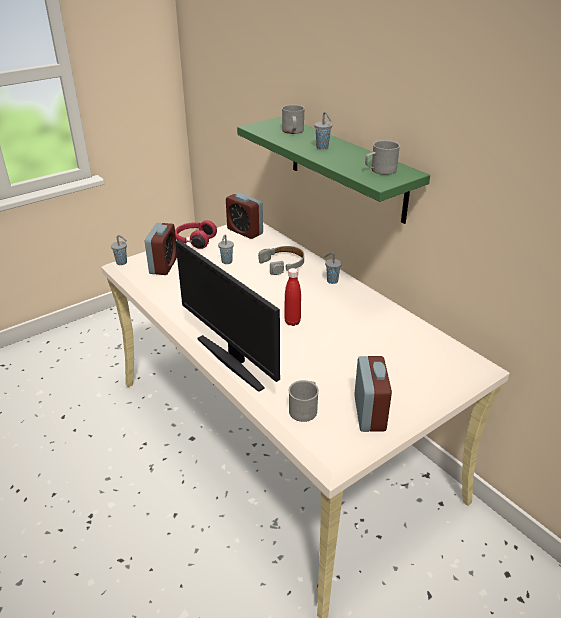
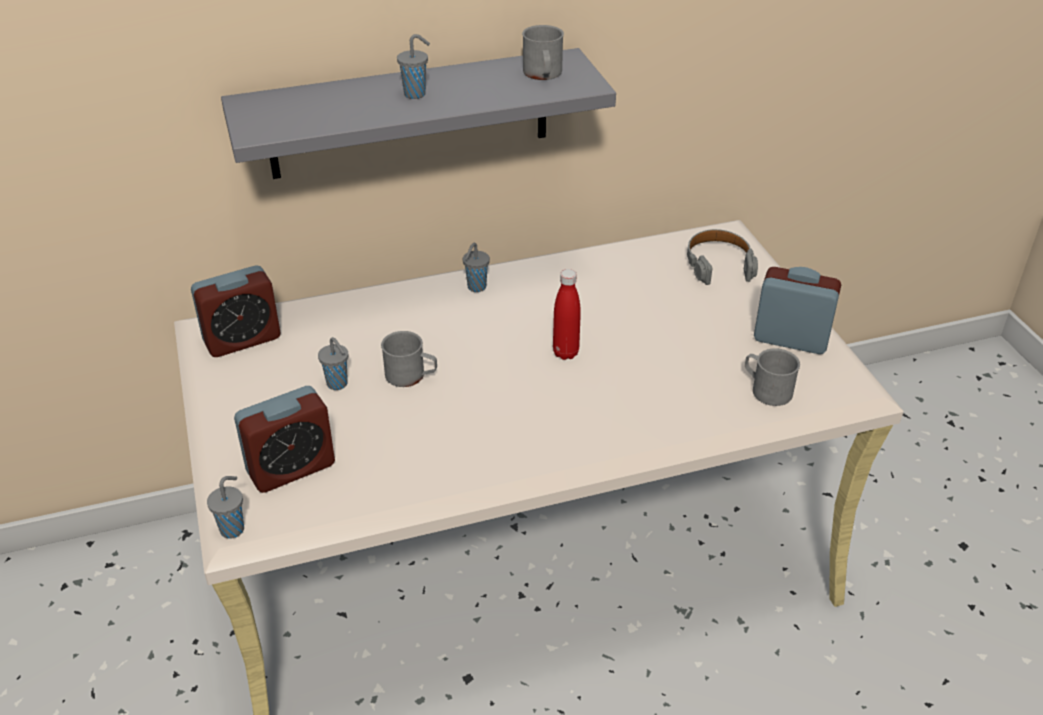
camera: 70 degrees left, 5 degrees up
(163, 265) = (291, 468): alarm clock -> alarm clock turned 120 degrees clockwise
(194, 241) = (226, 410): red headphones -> none
(232, 361) = (636, 436): monitor -> none
(283, 264) = (392, 322): grey headphones -> grey headphones (718, 264)
(293, 131) = (318, 103): grey mug -> grey mug (411, 376)
(346, 168) = (409, 114): green shelf -> grey shelf

